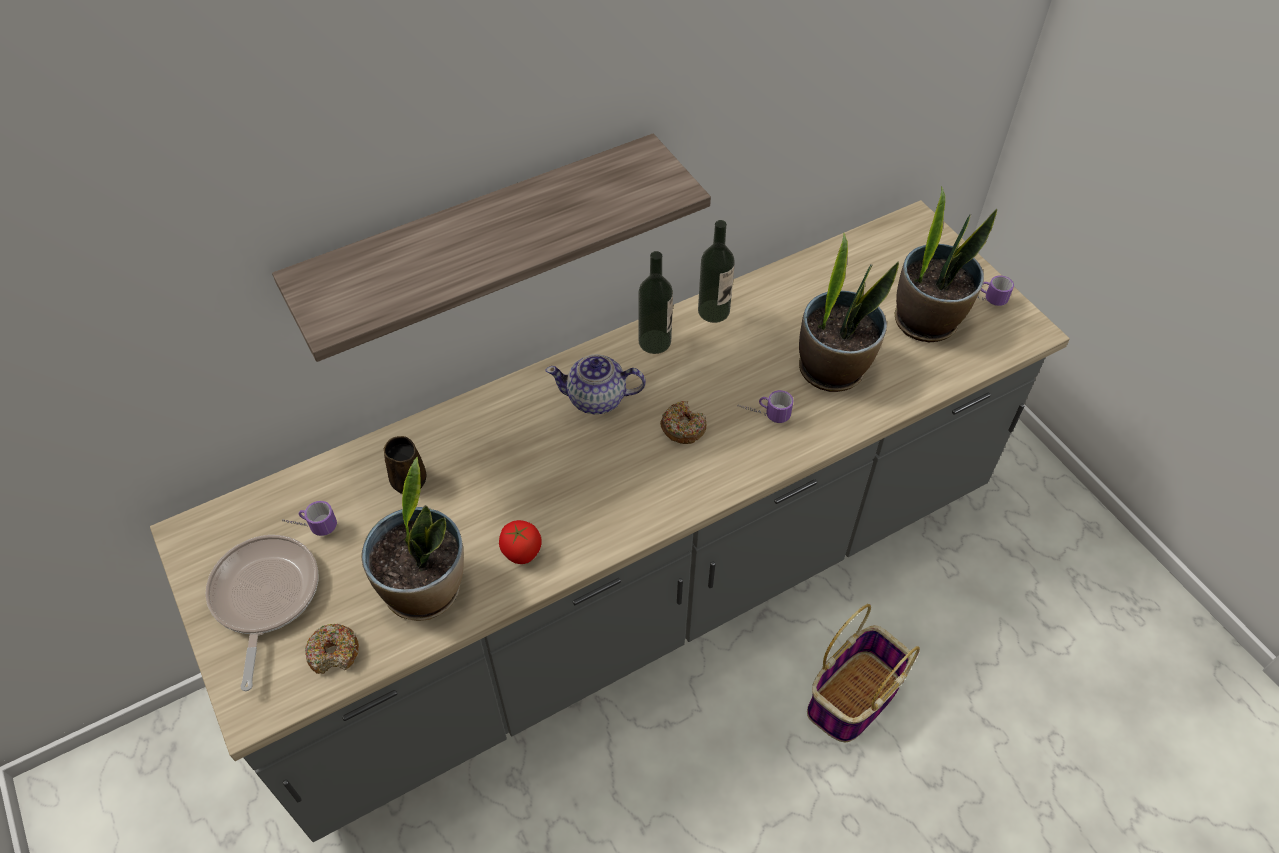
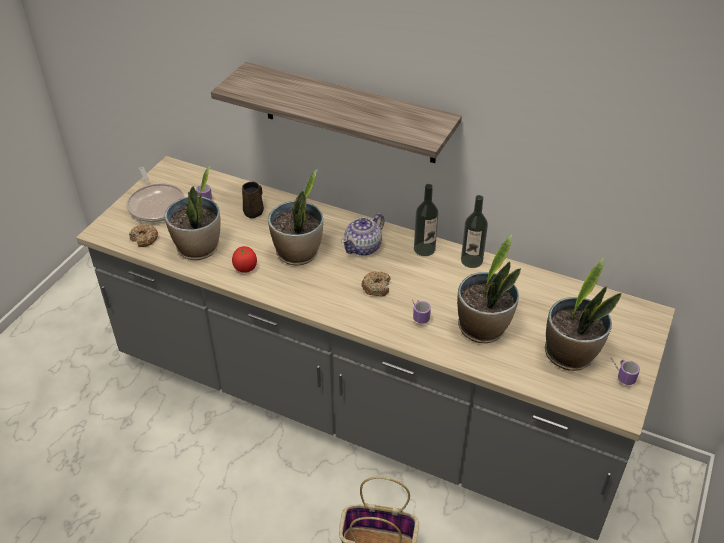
camera: 55 degrees right, 10 degrees down
(264, 597) = (156, 204): frying pan -> frying pan turned 105 degrees clockwise
(545, 475) = (298, 253): none -> potted plant
(597, 399) = (363, 247): teapot -> teapot turned 105 degrees counterclockwise

